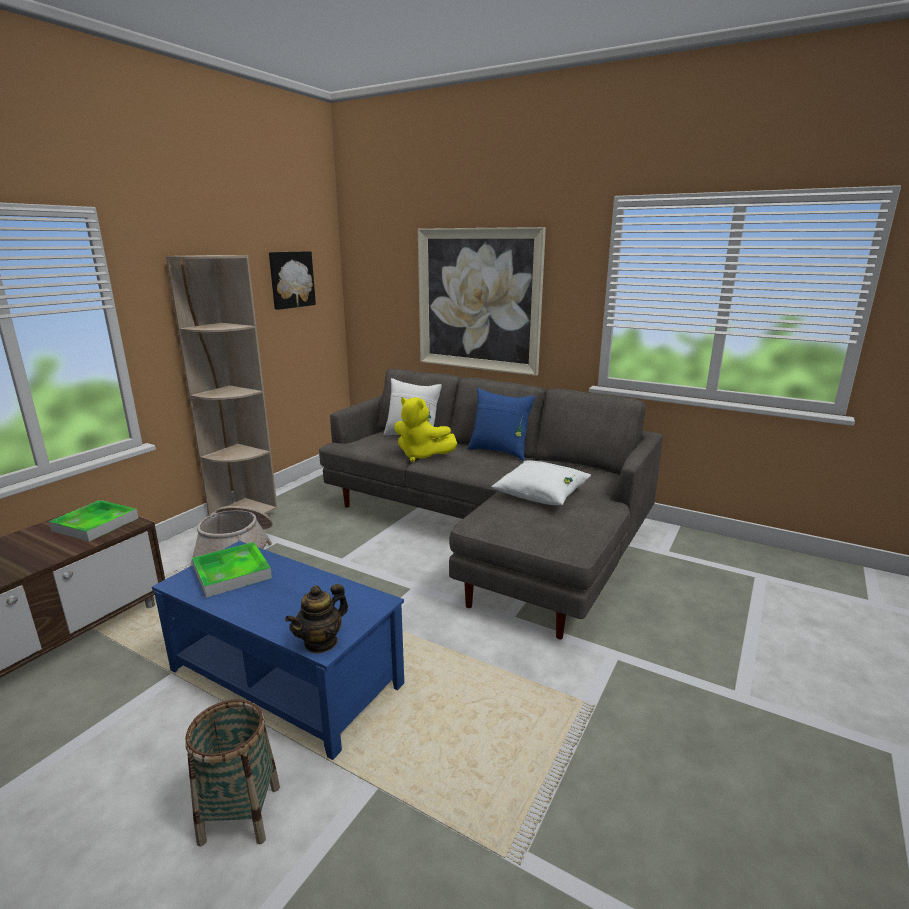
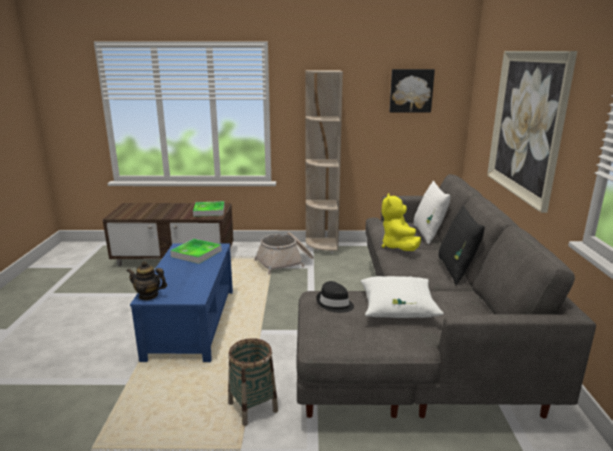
camera: 60 degrees right, 0 degrees up
(240, 813) = (98, 350): basket -> basket (253, 407)
(499, 452) = (456, 270): blue pillow -> black pillow
(503, 518) = (334, 304): none -> black hat

